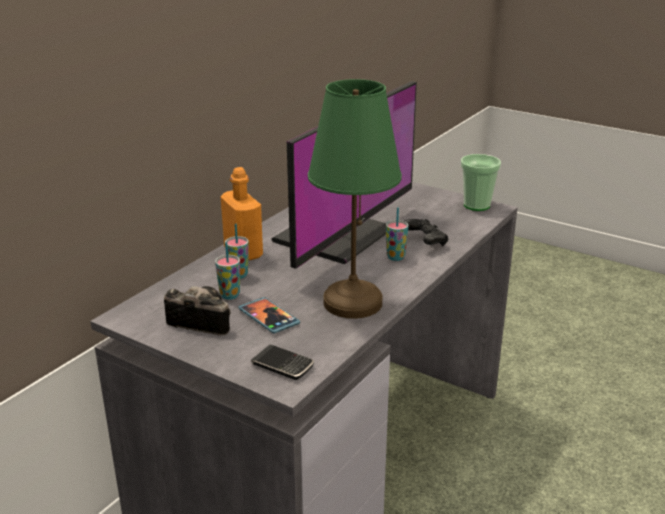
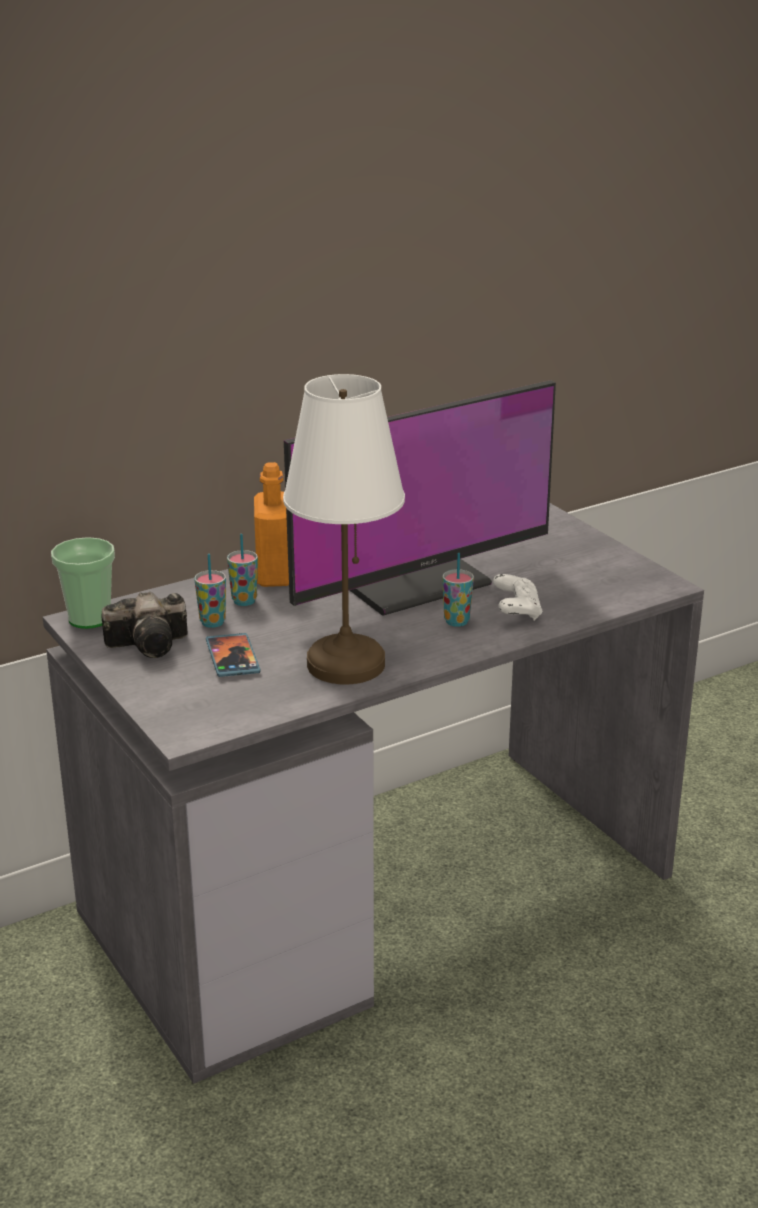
camera: 25 degrees right, 0 degrees up
(199, 321) = (152, 644): camera -> camera turned 120 degrees clockwise
(282, 365) = (198, 713): phone -> none
(353, 303) = (345, 665): green table lamp -> white table lamp
(425, 242) = (517, 611): black game controller -> white game controller
(476, 205) = (644, 576): cup -> cup (89, 618)

